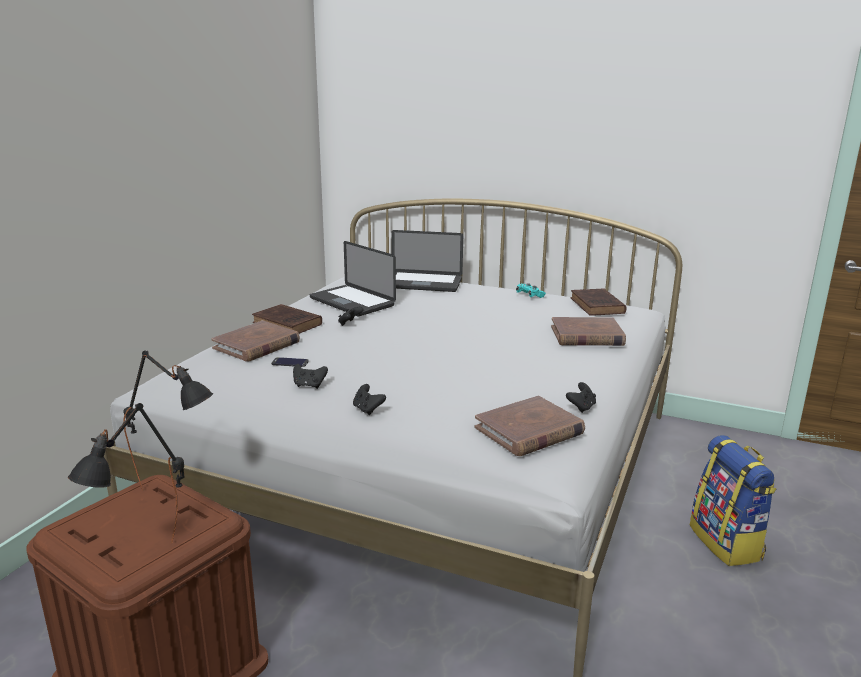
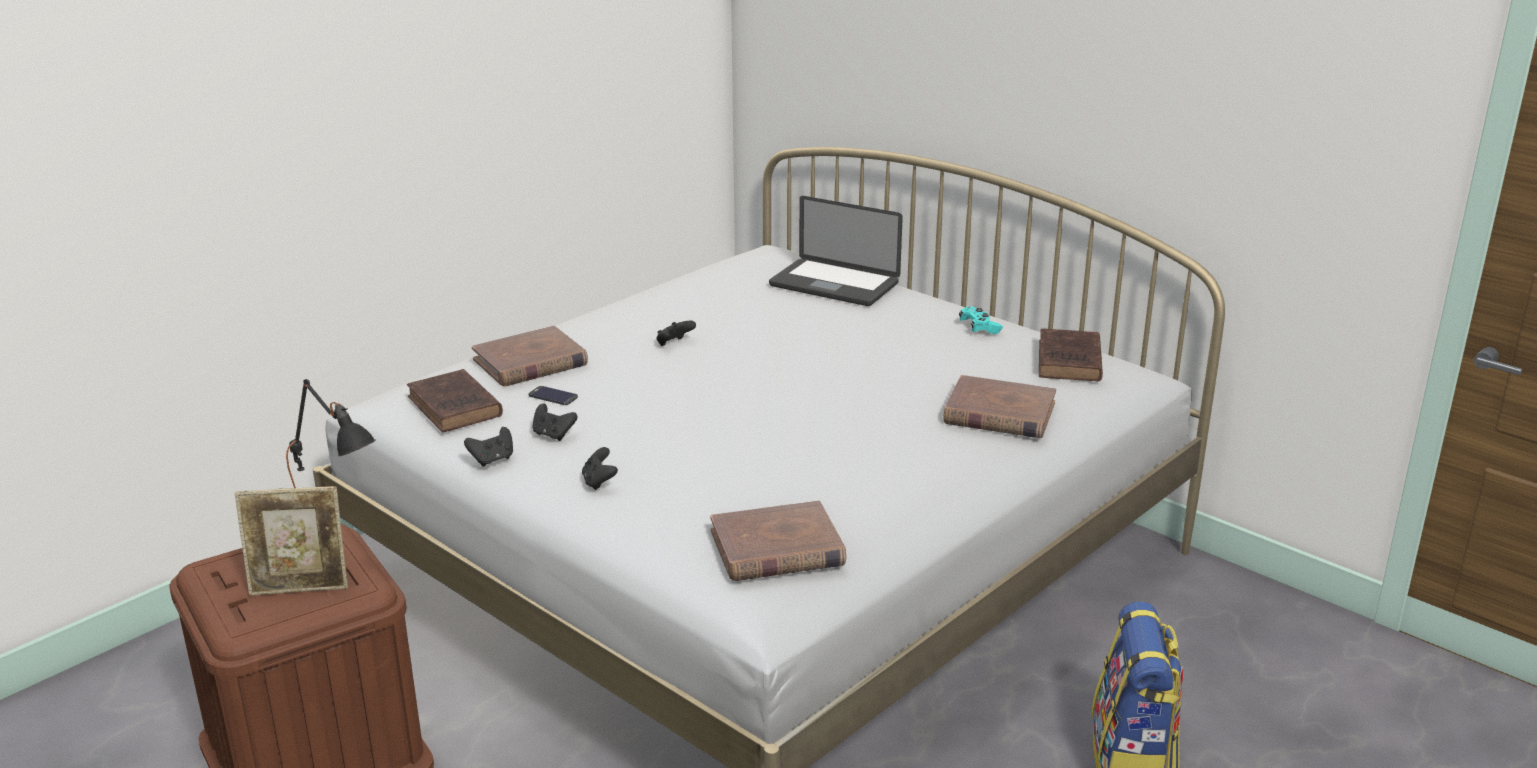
camera: 20 degrees right, 5 degrees up
(146, 567) = (265, 629): black table lamp -> none
(160, 529) = (300, 589): none -> picture frame
(288, 324) = (593, 333): brown book -> brown book (456, 407)
(352, 302) = (705, 306): laptop -> none
(581, 407) = (882, 527): black game controller -> black game controller (492, 460)

